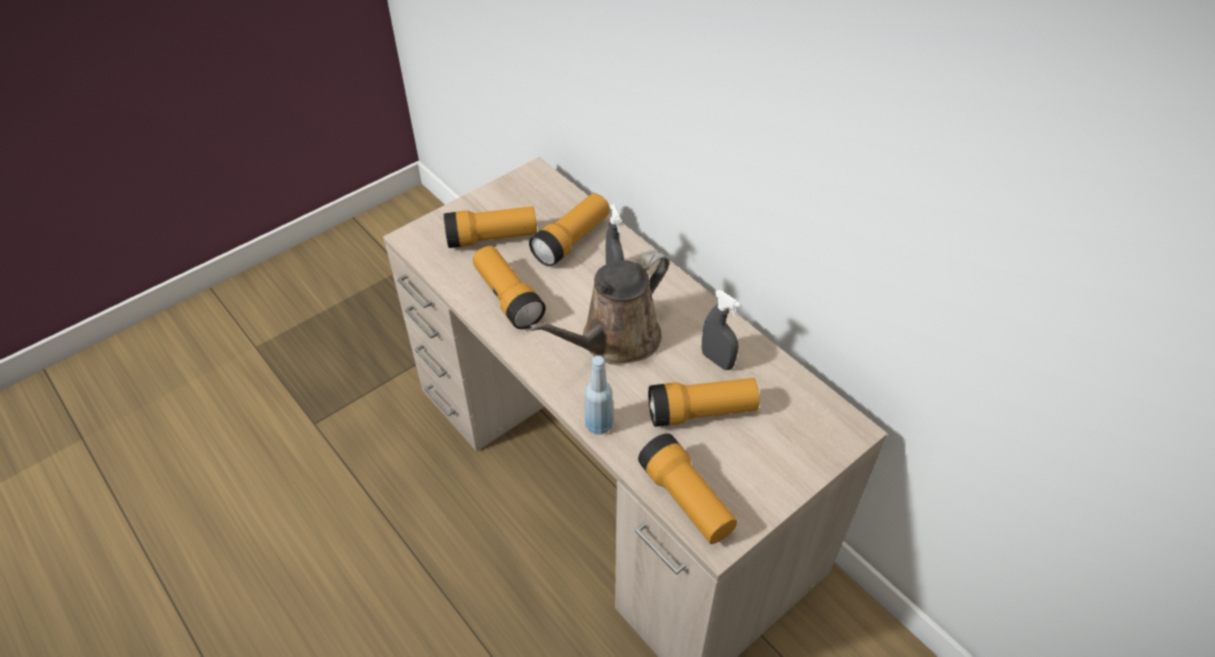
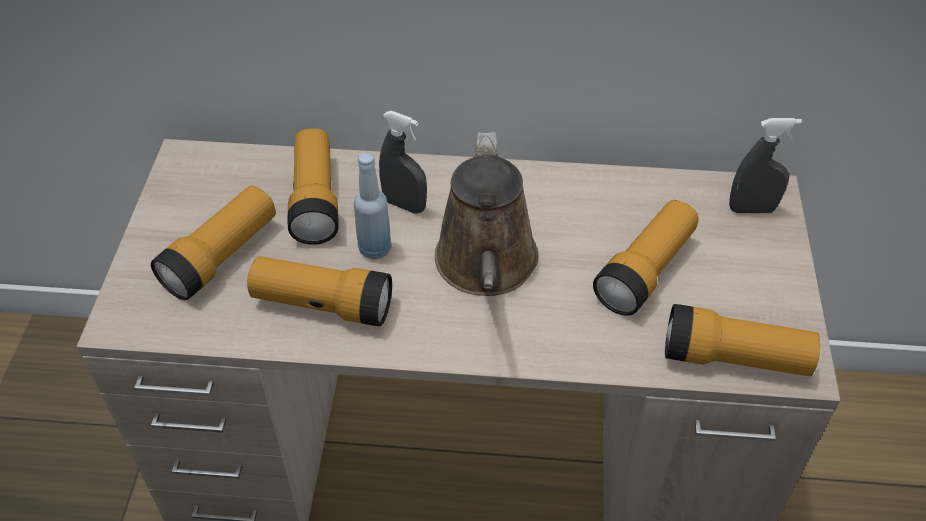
camera: 45 degrees left, 0 degrees up
(598, 425) = (576, 356): blue bottle -> blue bottle (375, 249)
(717, 360) = (598, 215): grey spray bottle -> grey spray bottle (751, 209)

